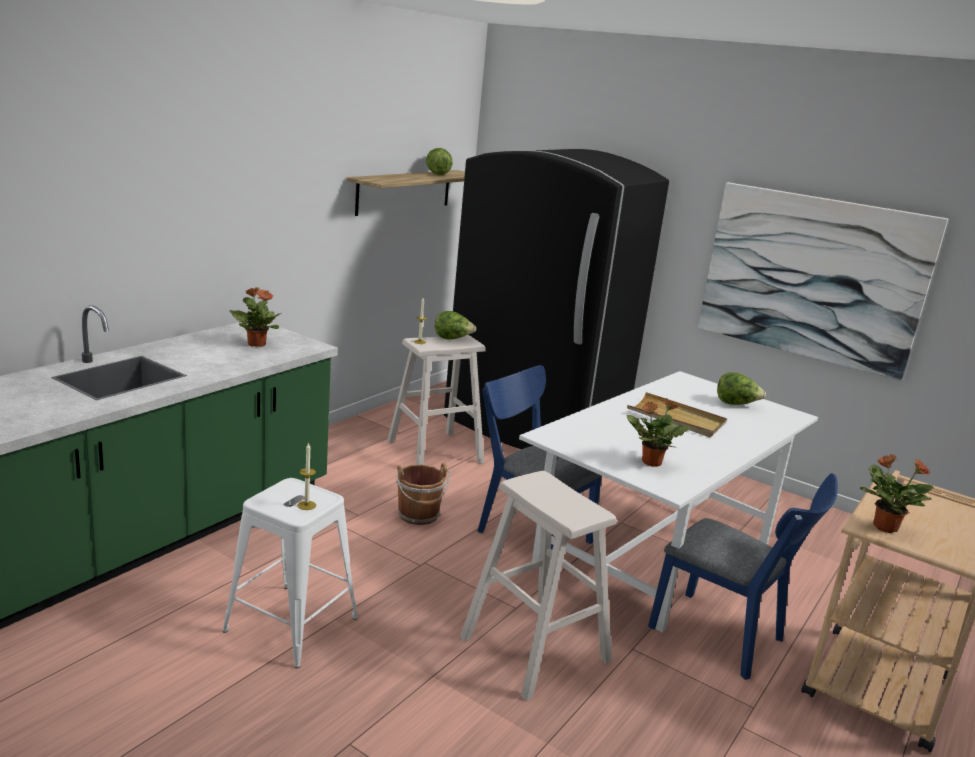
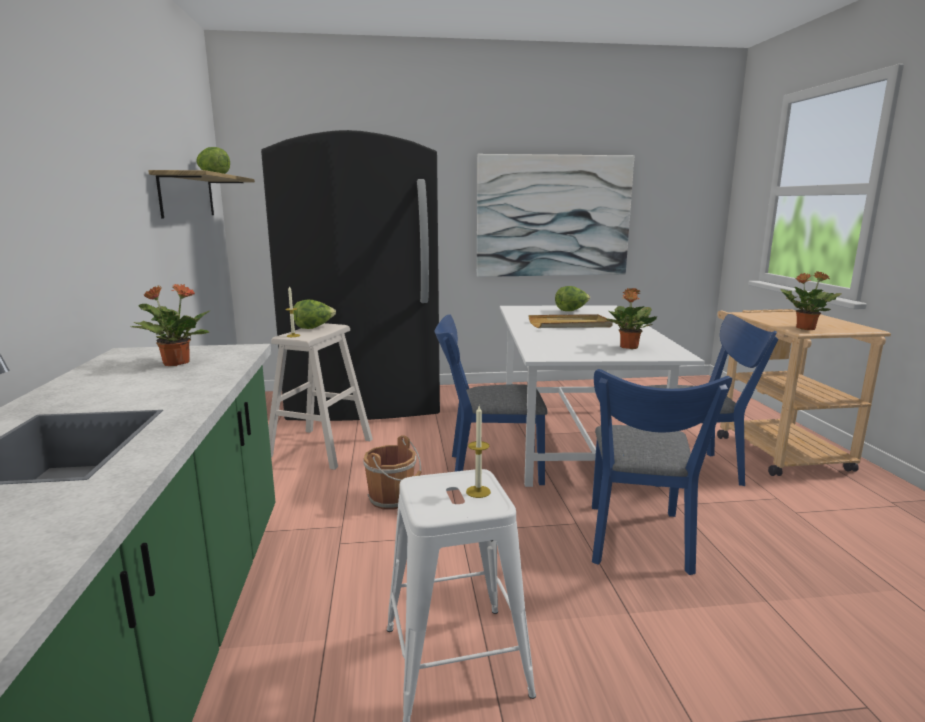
camera: 40 degrees left, 5 degrees down
(534, 649) = (638, 543): beige stool -> blue chair

